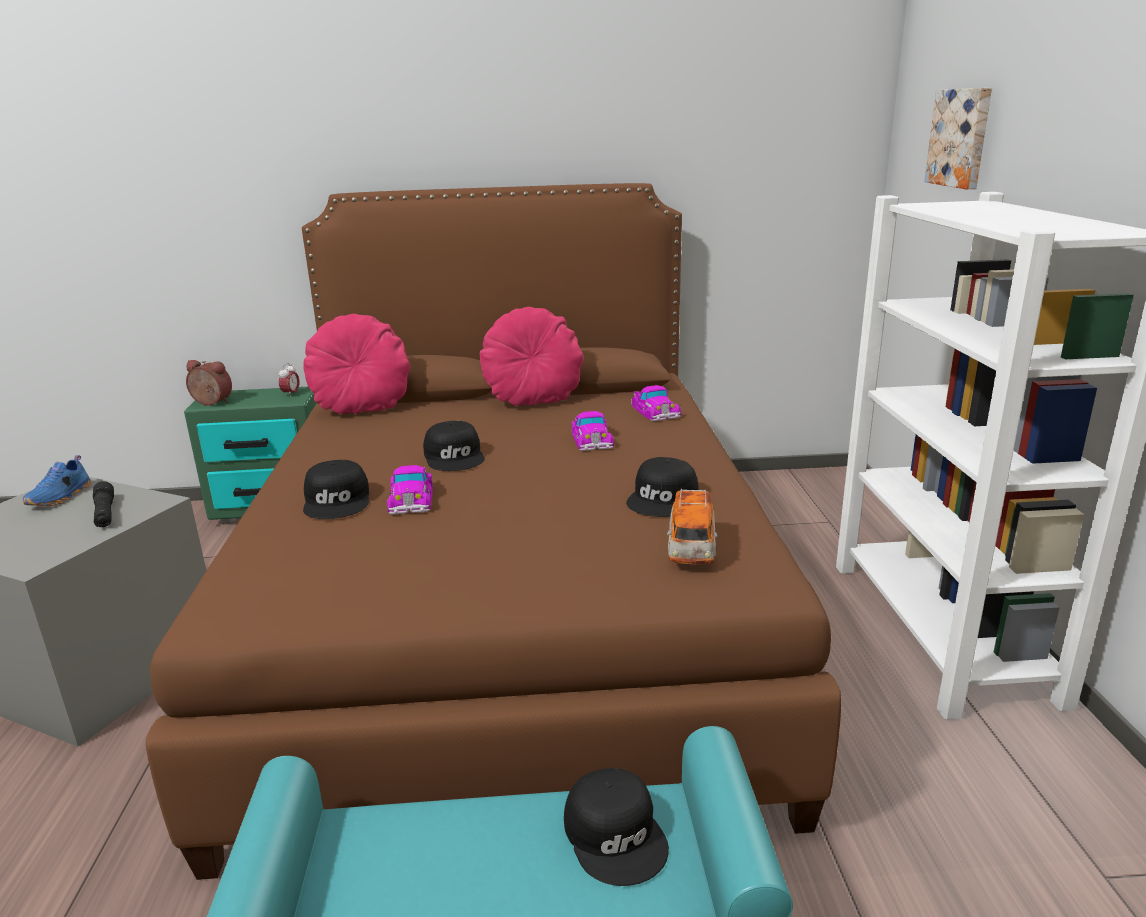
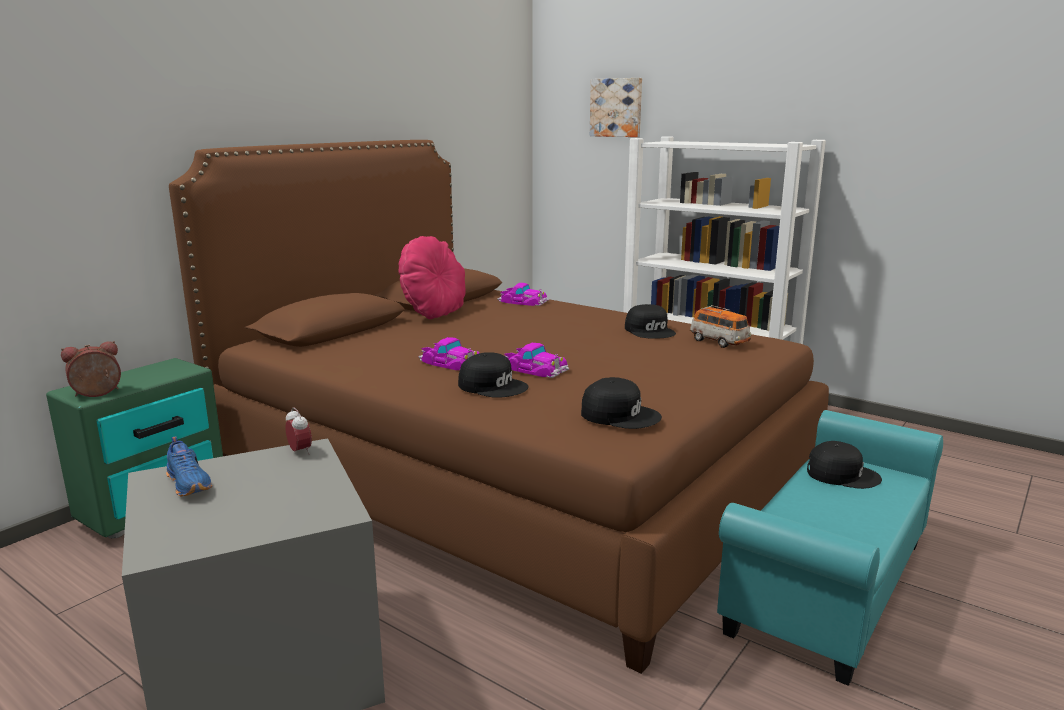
camera: 50 degrees left, 5 degrees down
(105, 513) = (283, 471): black flashlight -> none
(291, 394) = (171, 367): alarm clock -> alarm clock (300, 452)
(363, 409) = (319, 348): pink pillow -> none
(455, 456) = (487, 348): black cap -> black cap (620, 415)
(591, 438) = (533, 320): toy car -> toy car (450, 362)

